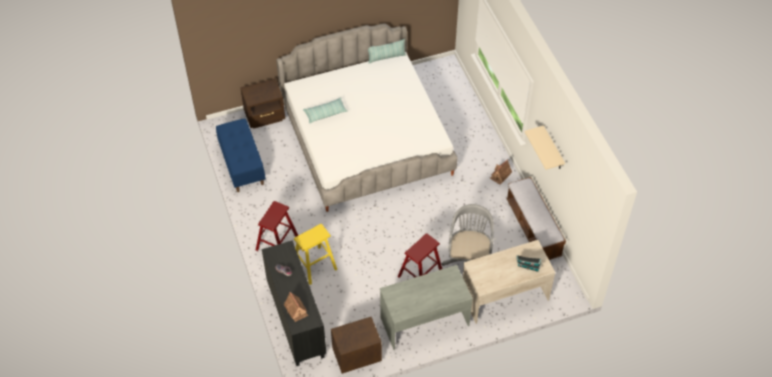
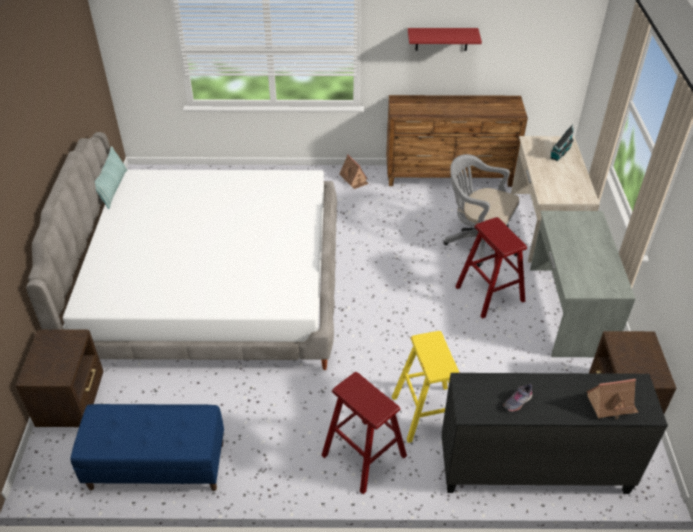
camera: 70 degrees left, 10 degrees down
(325, 113) = (171, 281): pillow -> none
(533, 228) = (449, 176): bench -> brown dresser
(553, 149) = (441, 39): beige shelf -> red shelf

